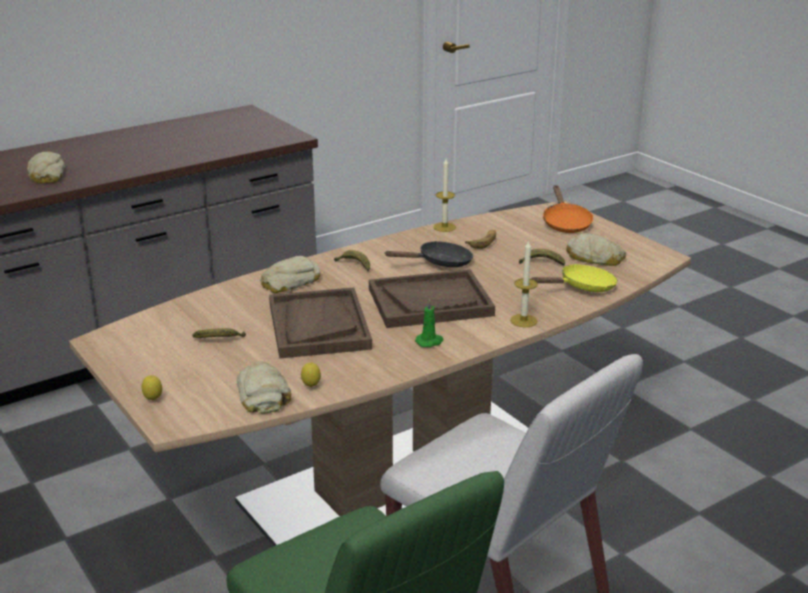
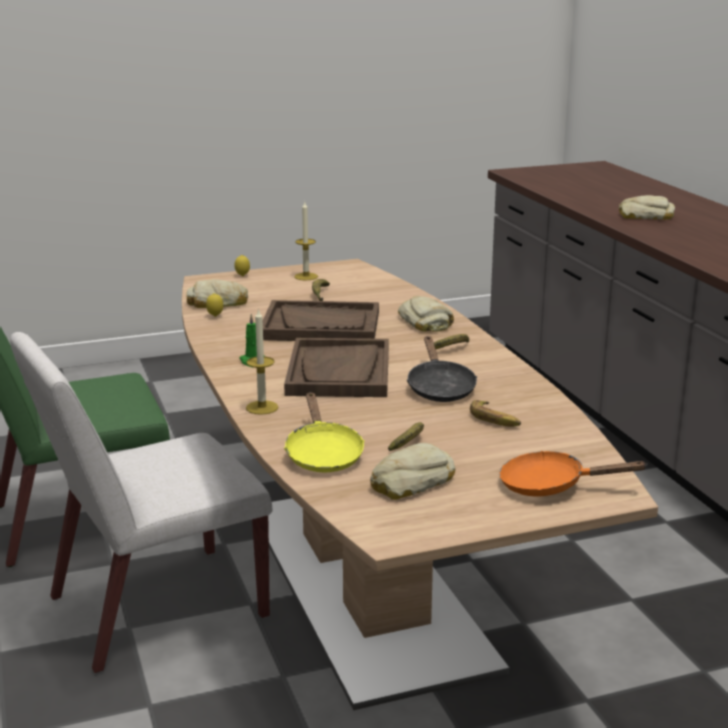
camera: 105 degrees right, 5 degrees down
(444, 227) = (554, 404): candle -> candle (306, 276)

